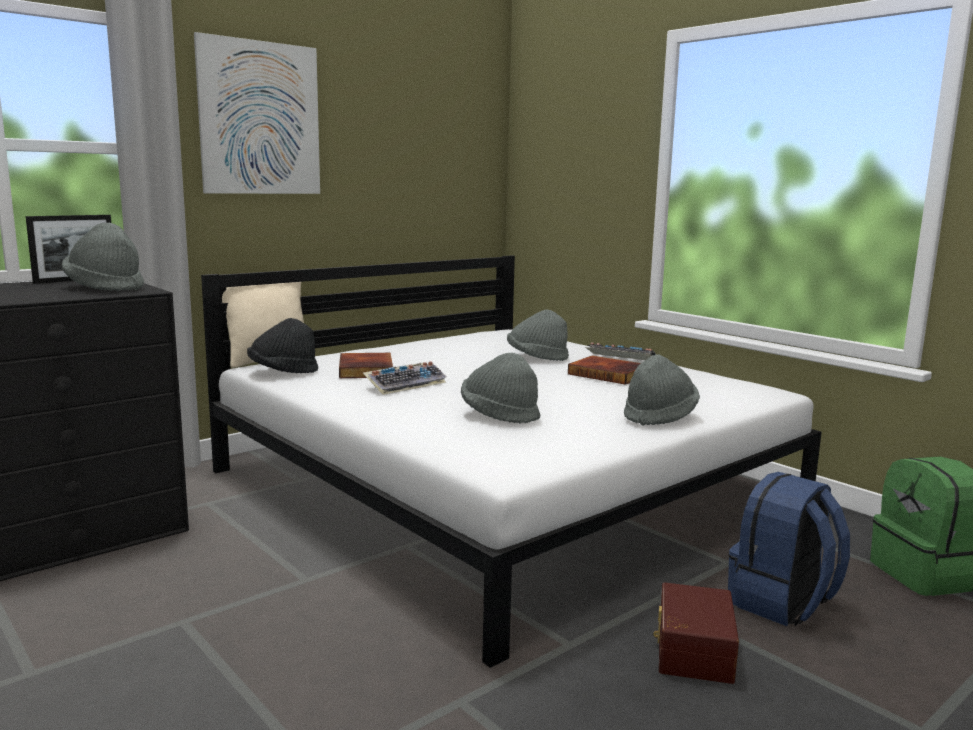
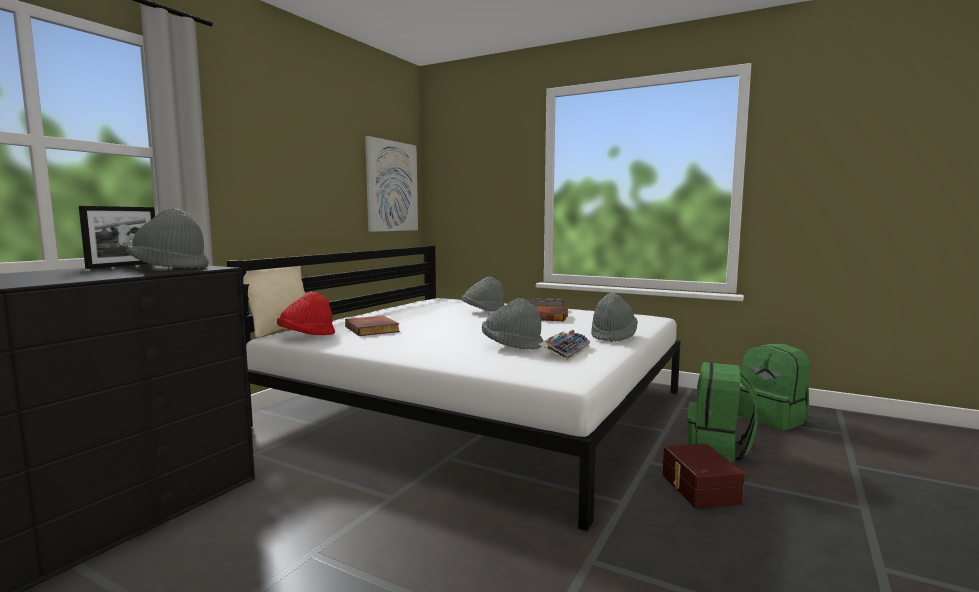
camera: 20 degrees left, 5 degrees down
(260, 118) = (261, 136): picture -> picture (392, 186)
(283, 372) = (307, 336): black hat -> red hat
(405, 384) = (416, 335): keyboard -> keyboard (565, 351)
(782, 603) = (718, 449): blue backpack -> green backpack

